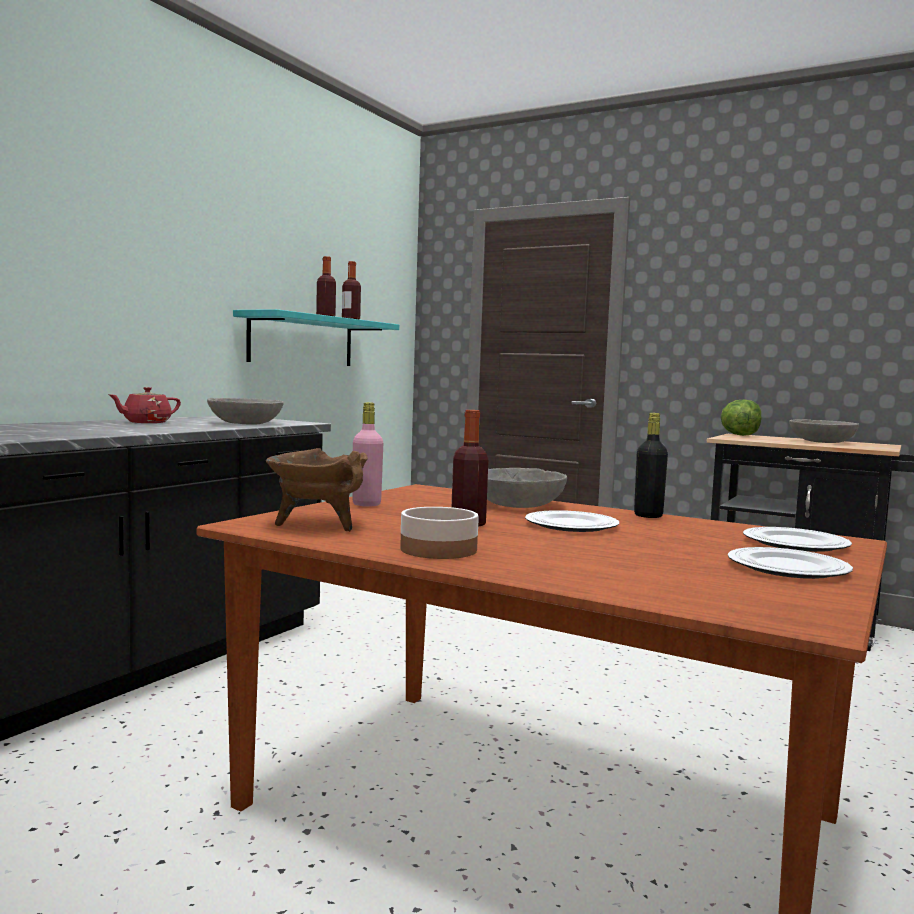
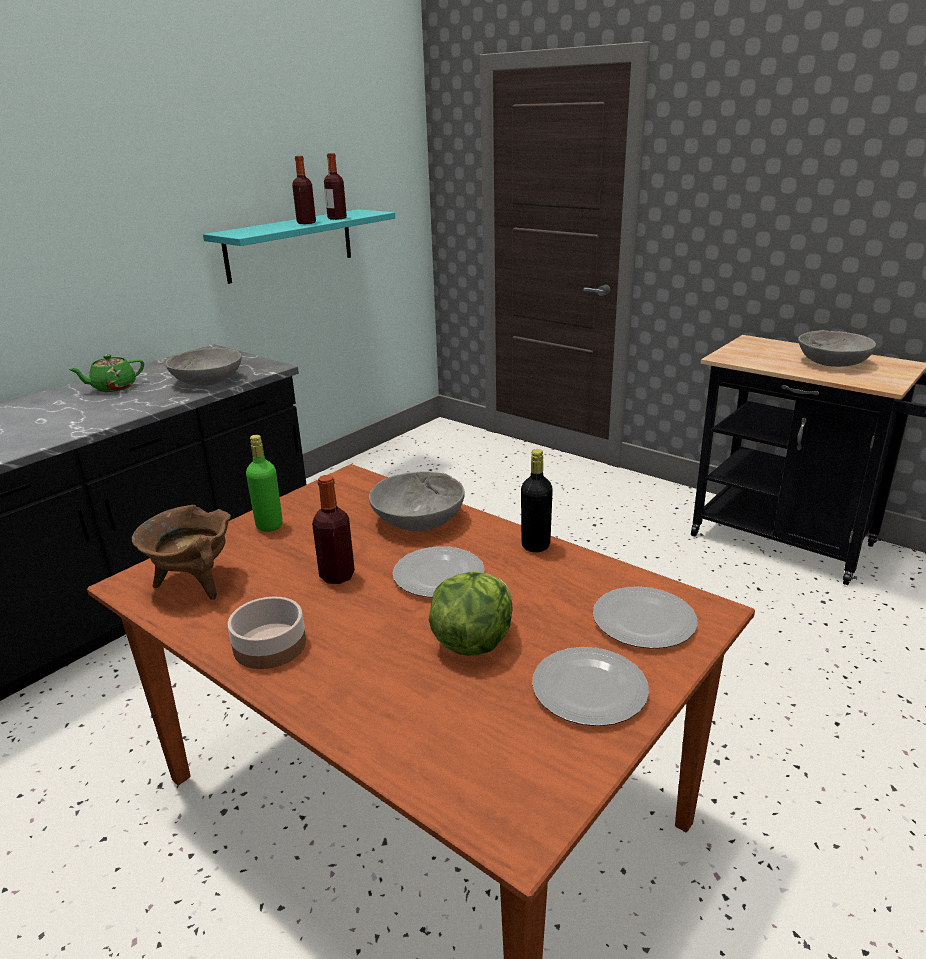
camera: 10 degrees right, 20 degrees up
(146, 422) = (113, 388): red teapot -> green teapot
(366, 504) = (269, 525): pink bottle -> green bottle
(740, 435) = (750, 343): lettuce -> lettuce (472, 641)

